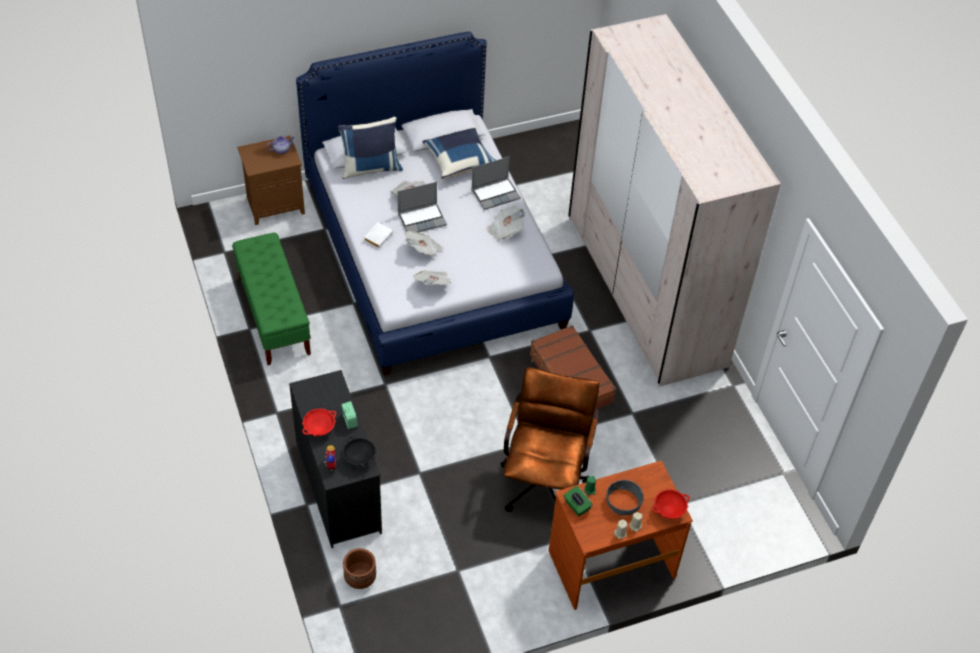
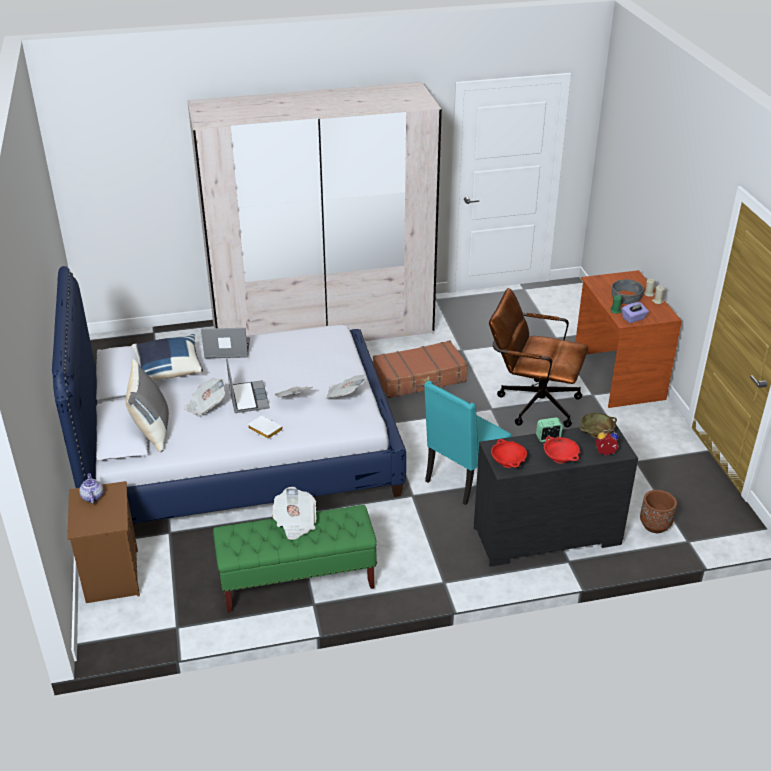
camera: 80 degrees left, 15 degrees down
(359, 458) = (596, 433): black bowl -> beige bowl
(370, 167) = (152, 430): blue pillow -> grey pillow
(412, 422) = (463, 479): none -> turquoise chair
(496, 194) = (226, 350): laptop -> laptop turned 75 degrees counterclockwise
(505, 230) = (279, 348): newspaper -> newspaper (295, 523)
(576, 506) = (633, 318): green tissue box -> purple tissue box
(669, 510) = (631, 278): red bowl -> red bowl (508, 463)

